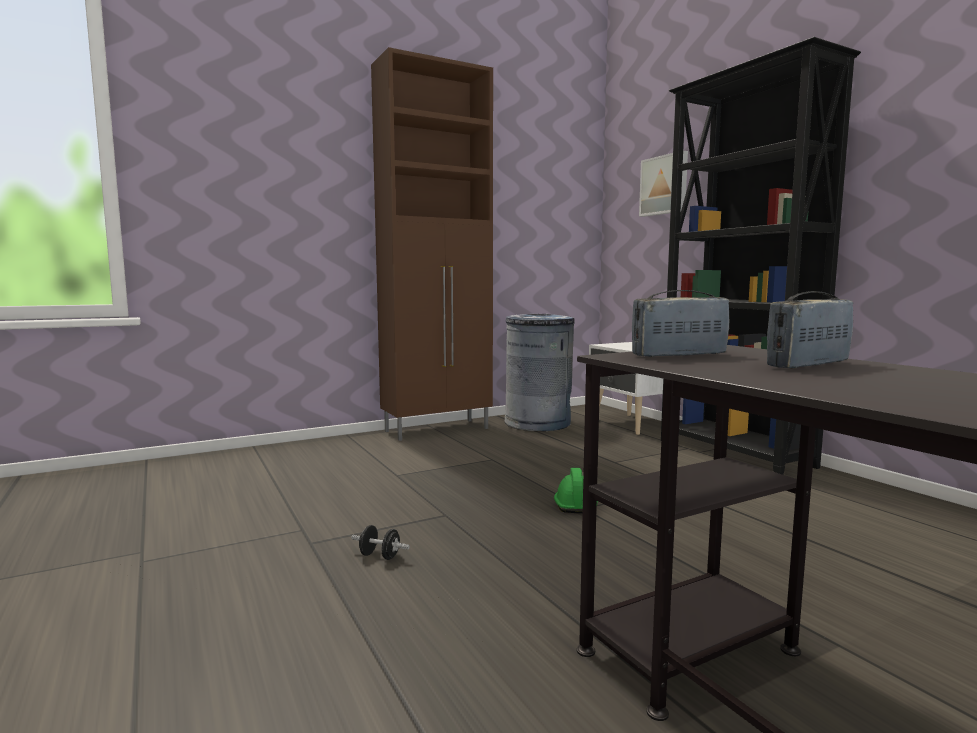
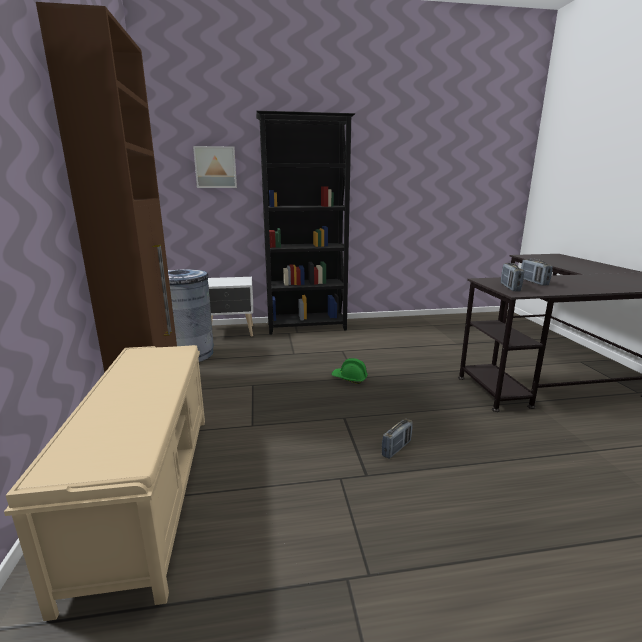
camera: 70 degrees left, 10 degrees up
(276, 463) = (148, 490): none -> beige bench
(380, 556) = (396, 448): black dumbbell -> radio

